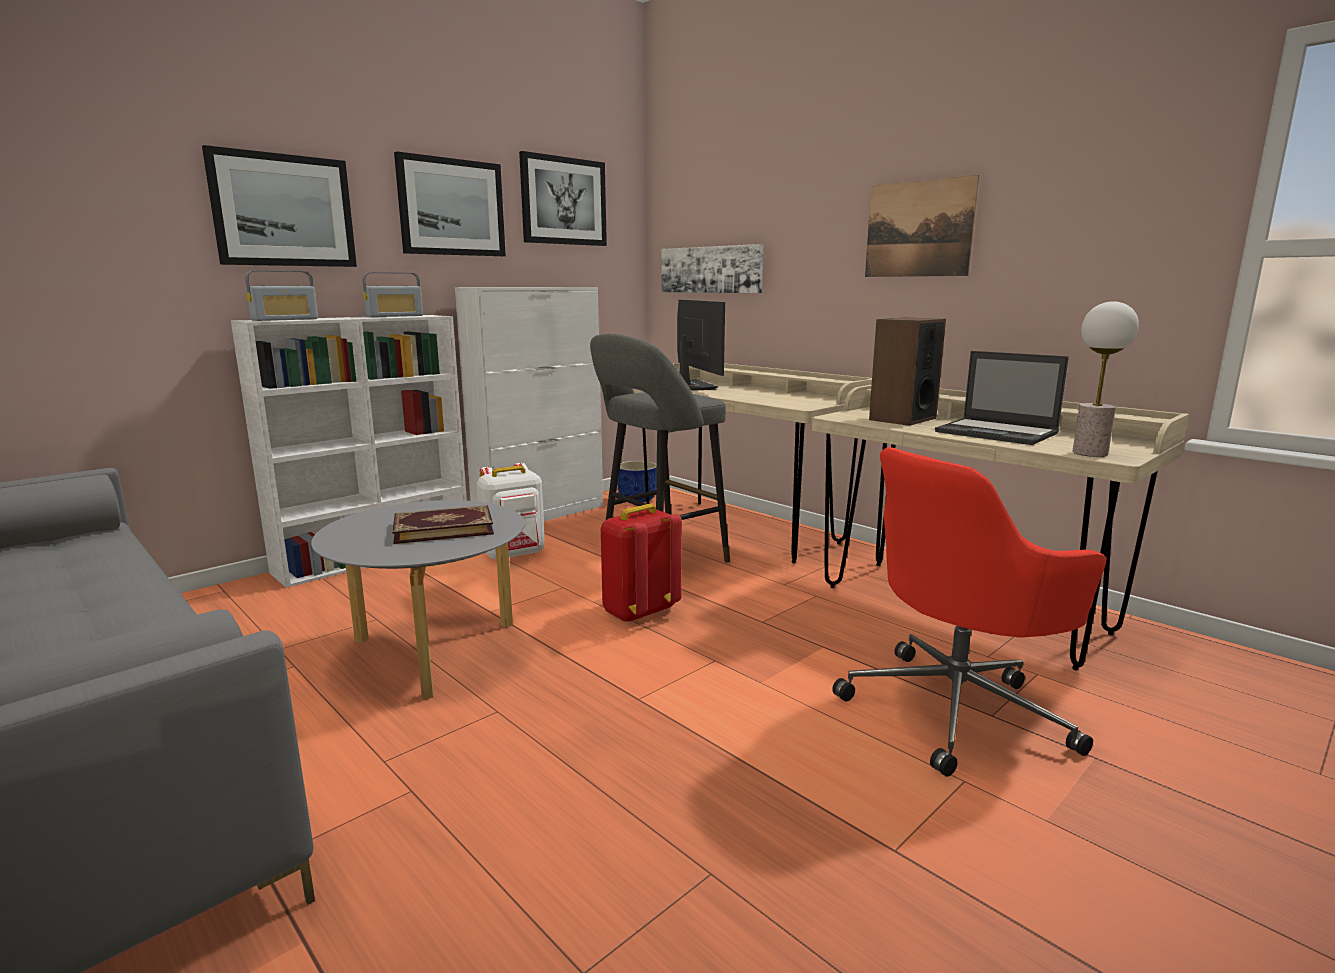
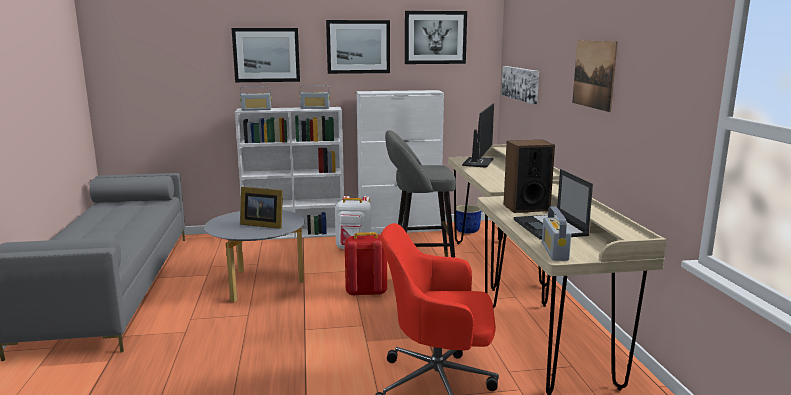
camera: 35 degrees right, 0 degrees up
(443, 528) = (262, 224): book -> picture frame
(1090, 453) = (554, 251): table lamp -> radio

